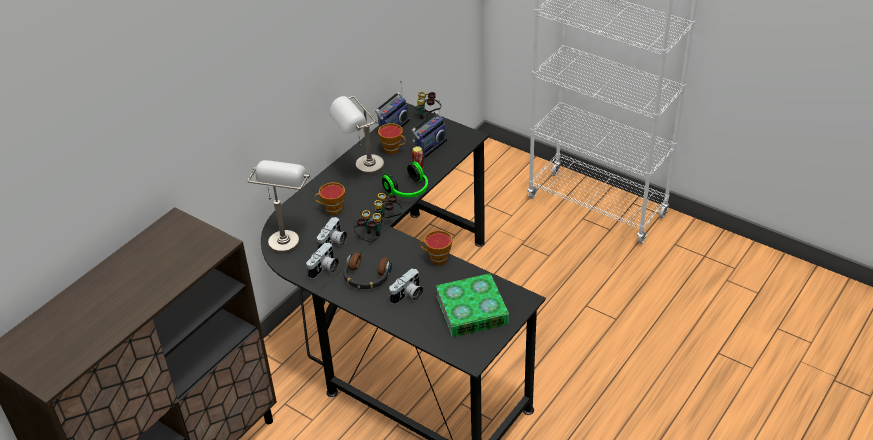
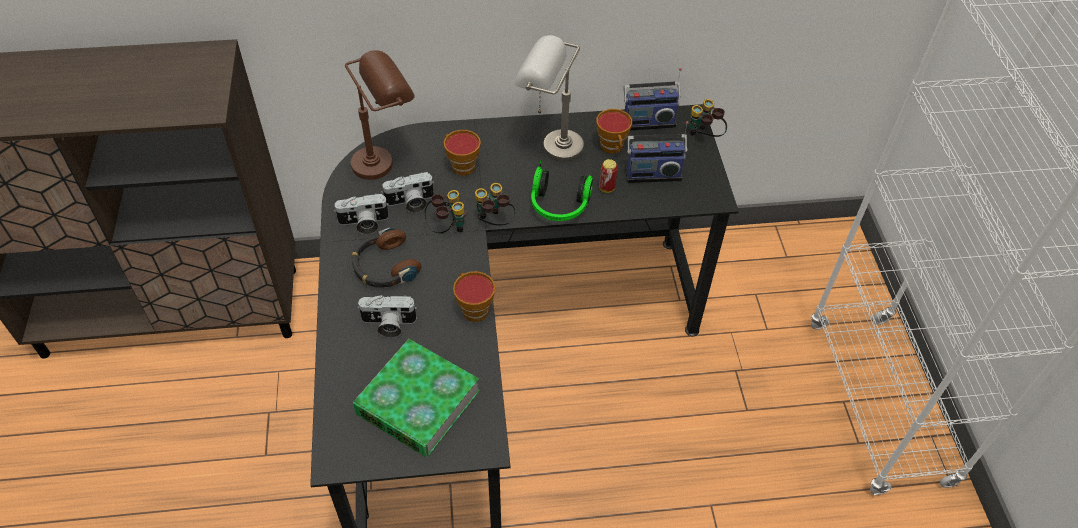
camera: 45 degrees right, 10 degrees up
(287, 236) = (385, 159): grey table lamp -> brown table lamp

